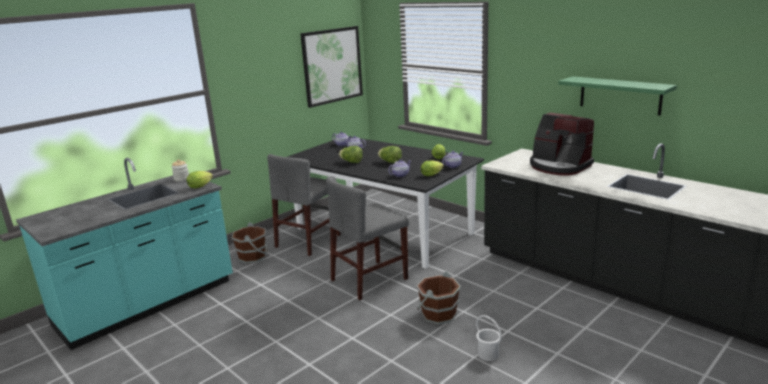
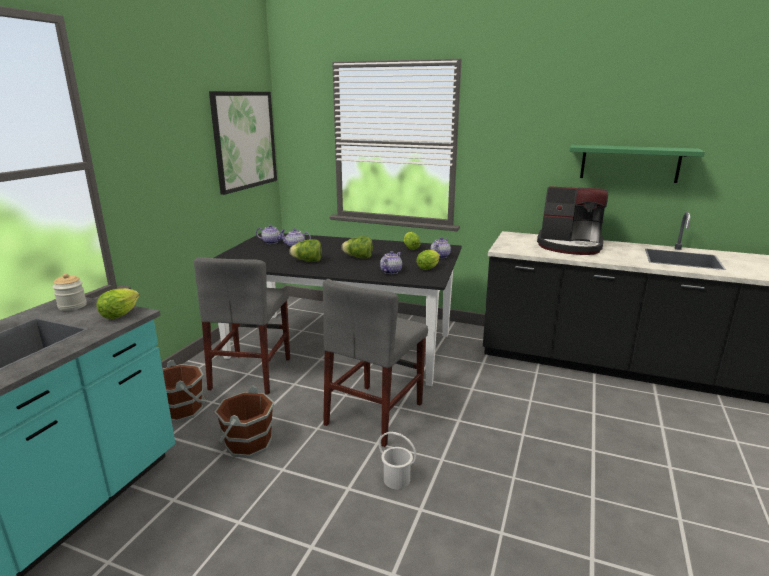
camera: 25 degrees left, 0 degrees up
(438, 314) = (498, 445): brown bucket -> brown bucket (247, 443)
(488, 354) = (604, 488): white bucket -> white bucket (396, 479)

